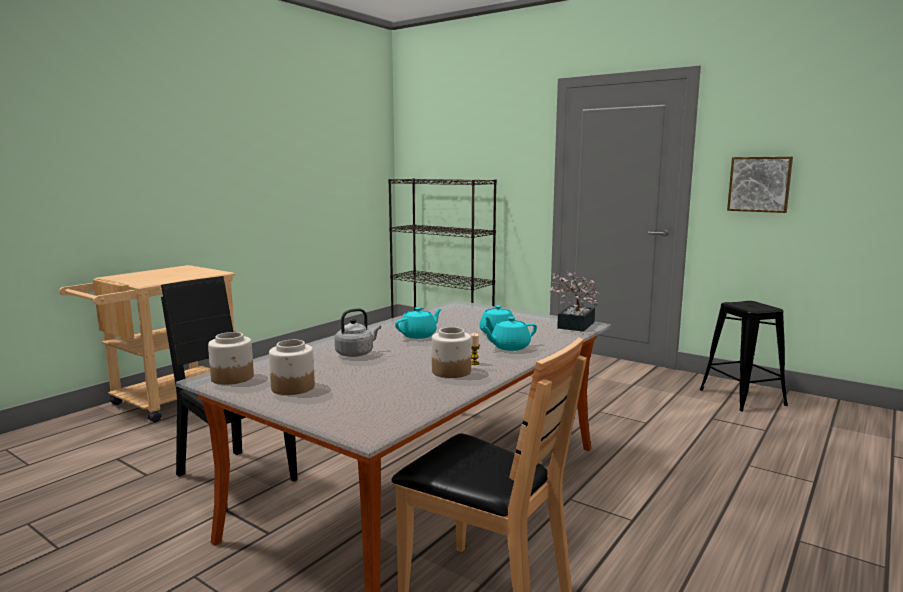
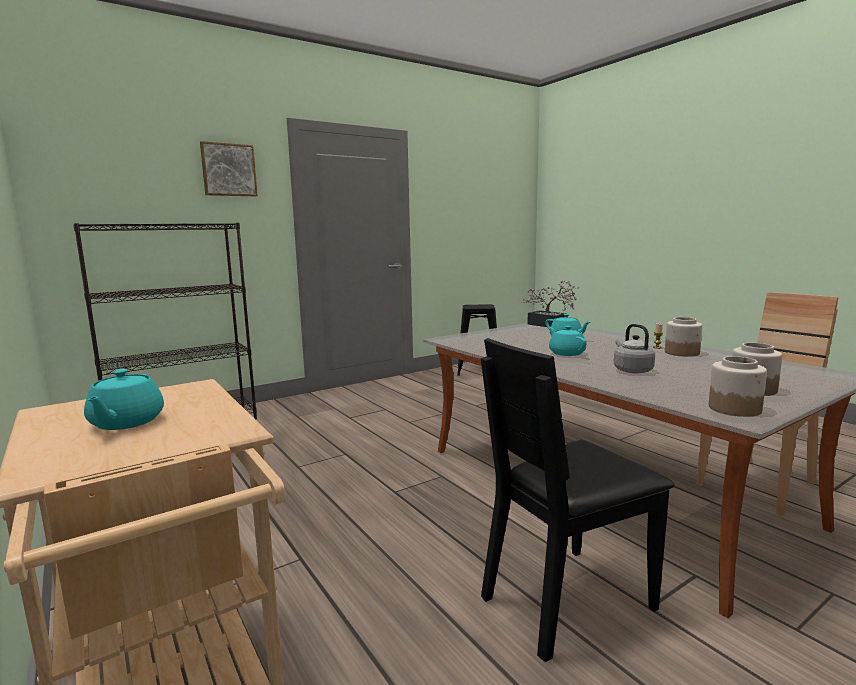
camera: 70 degrees left, 0 degrees up
(509, 347) = (609, 339): turquoise teapot -> turquoise teapot (126, 422)
(759, 184) = (449, 224): picture -> picture (228, 170)

